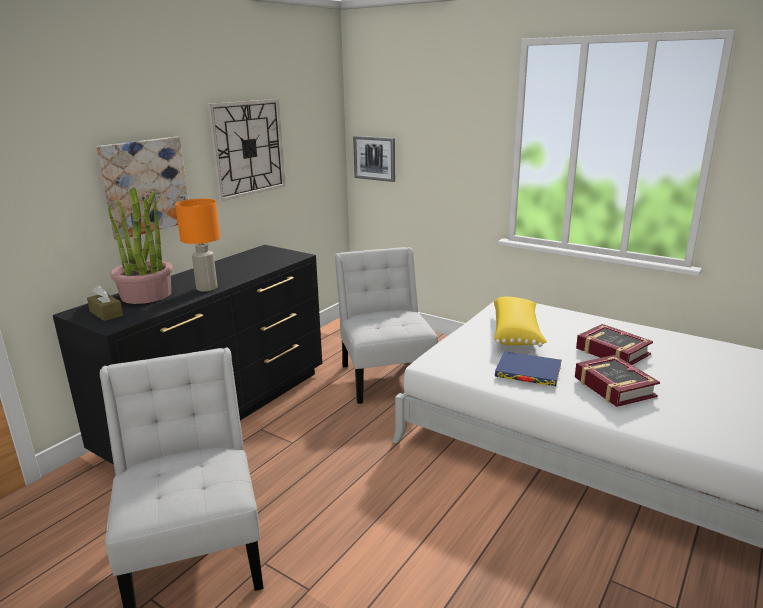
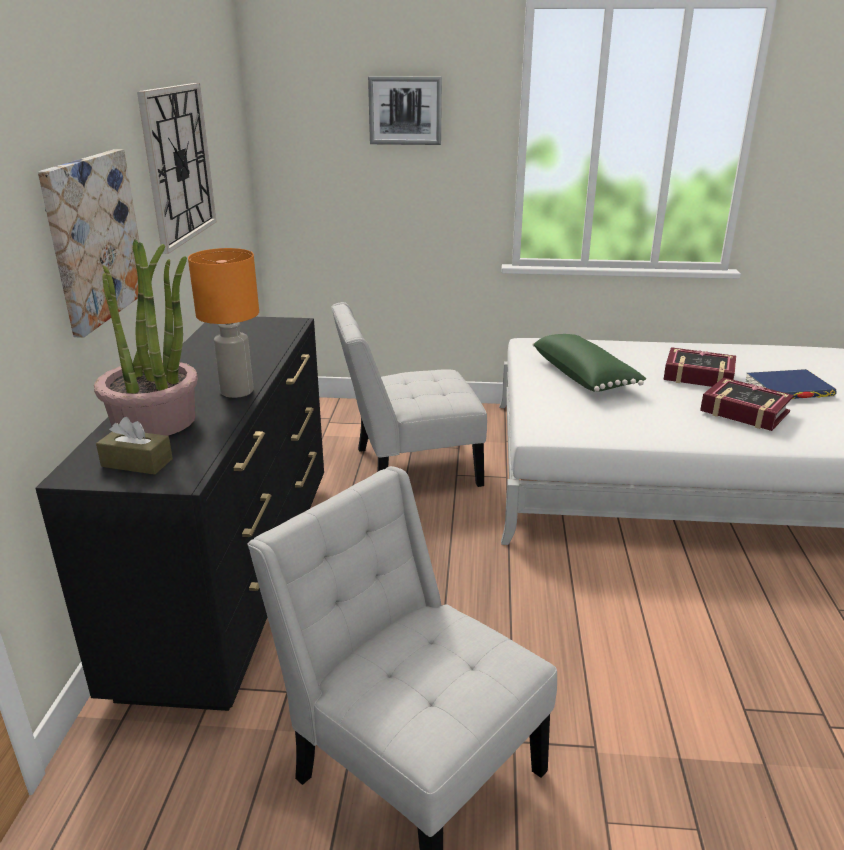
camera: 30 degrees left, 5 degrees up
(375, 158) = (304, 171): picture -> picture (405, 110)
(386, 376) = (409, 468): white chair -> white chair turned 60 degrees counterclockwise
(516, 333) = (584, 376): yellow pillow -> green pillow
(528, 372) = (650, 416): blue book -> blue book (788, 389)

